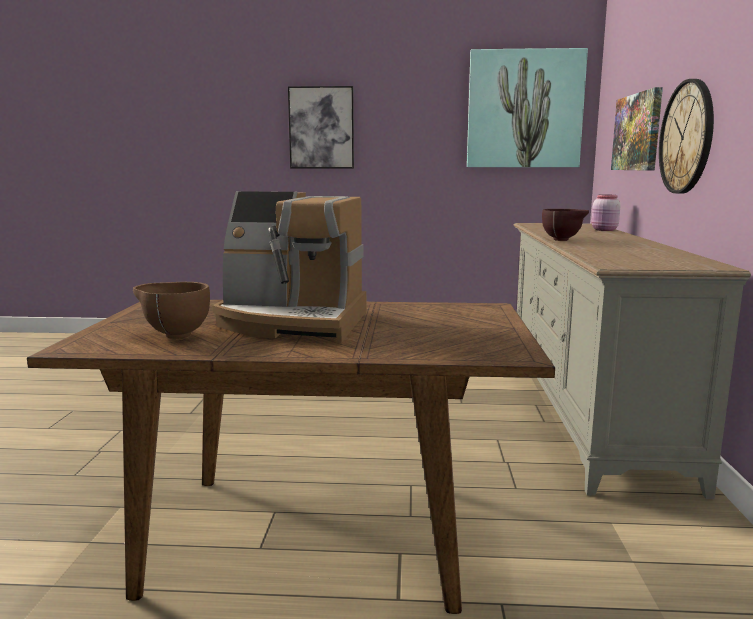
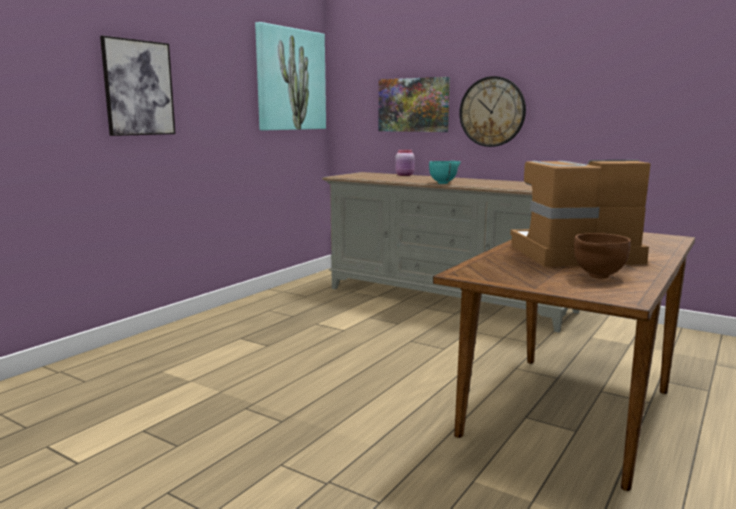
camera: 60 degrees left, 0 degrees up
(293, 322) = (572, 254): coffee machine -> coffee machine turned 135 degrees counterclockwise
(563, 240) = (444, 183): brown bowl -> turquoise bowl

